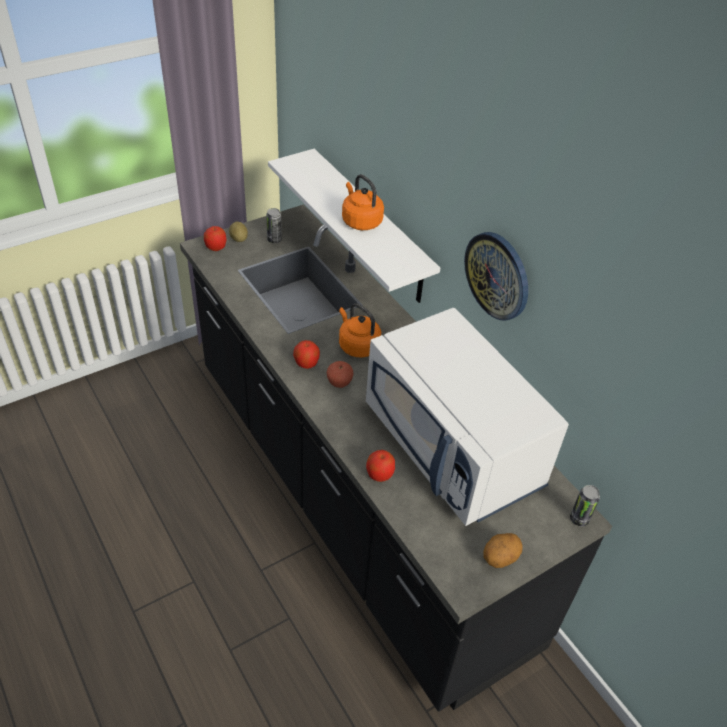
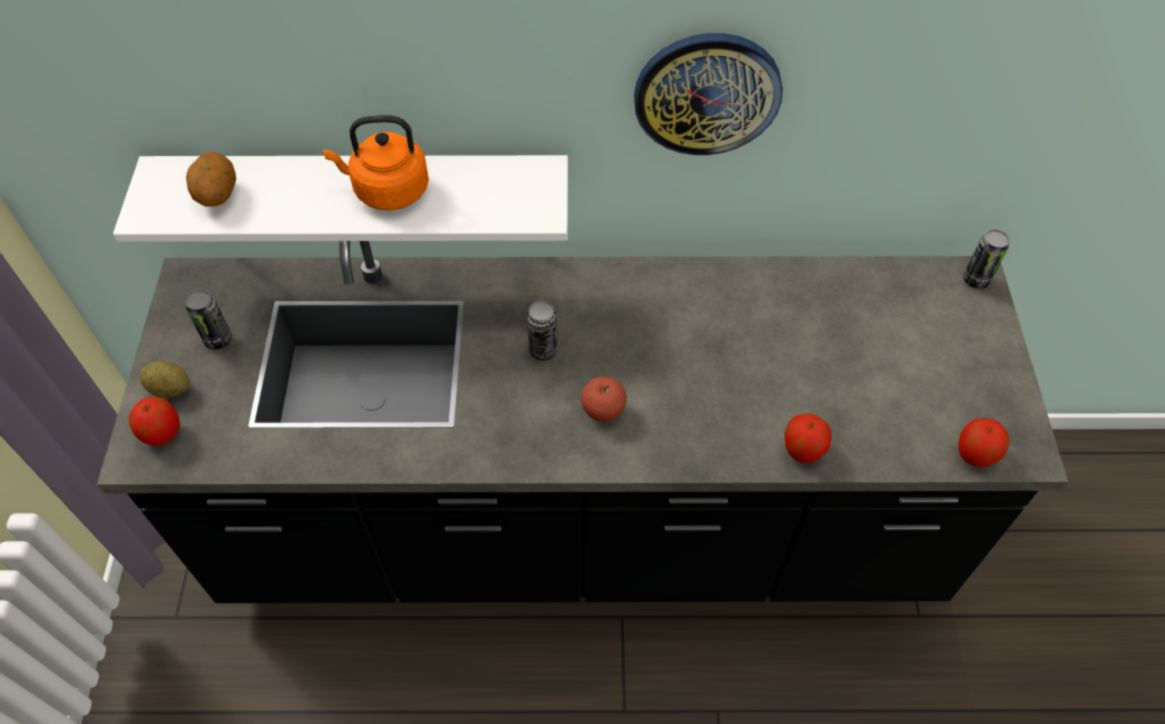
camera: 55 degrees left, 10 degrees up
(306, 363) = (536, 433): apple -> apple (975, 454)
(357, 345) = (543, 350): orange kettle -> can
(453, 448) = (802, 342): white microwave -> none
(499, 558) = (998, 390): potato -> potato (217, 195)

